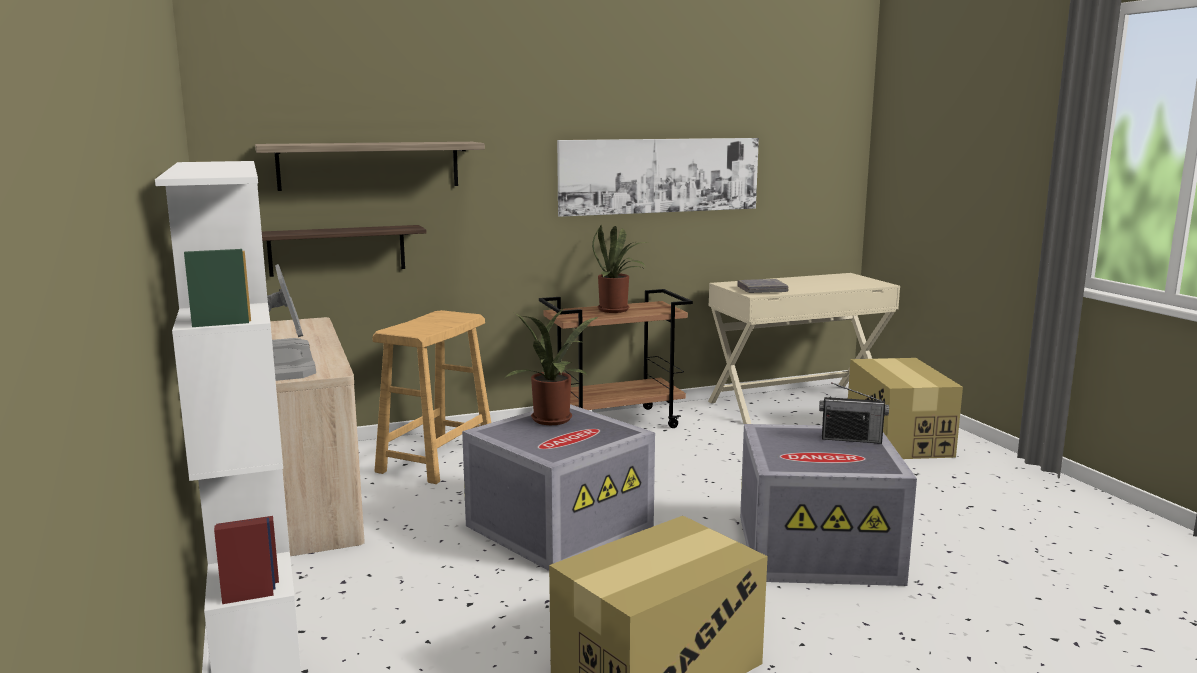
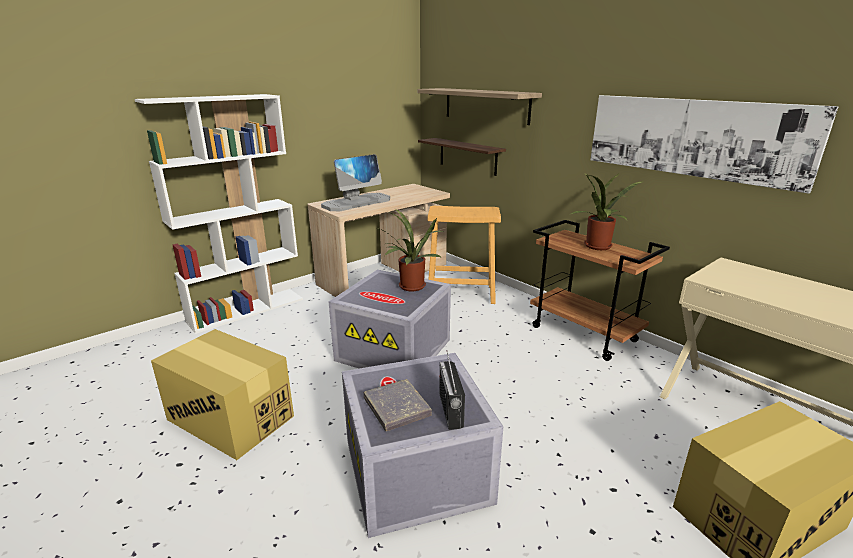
camera: 70 degrees right, 10 degrees up
(762, 290) = (732, 280): grey book -> grey book (396, 408)

